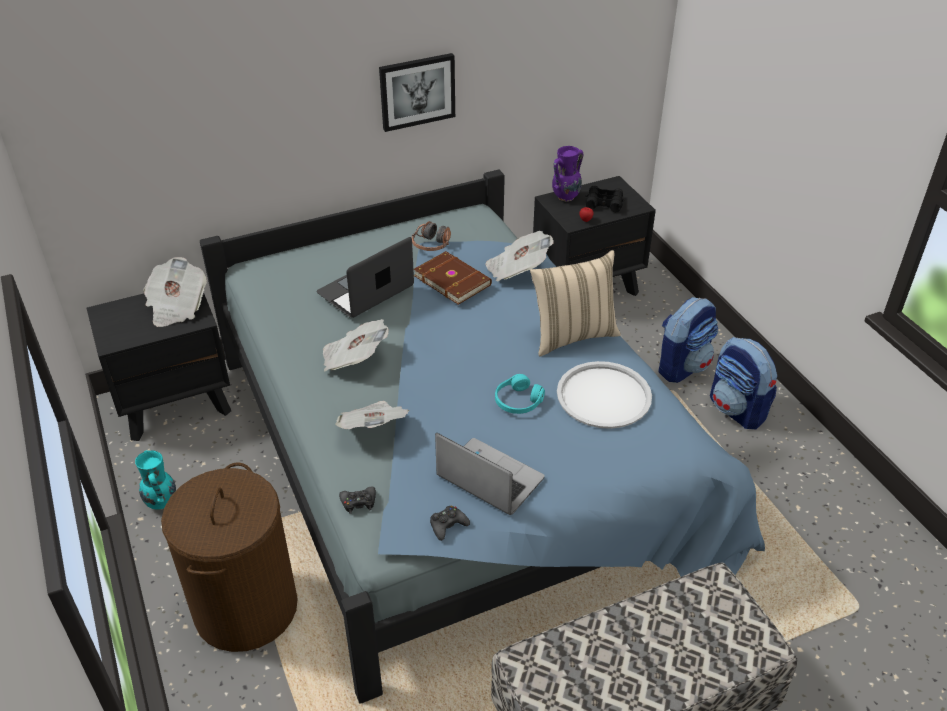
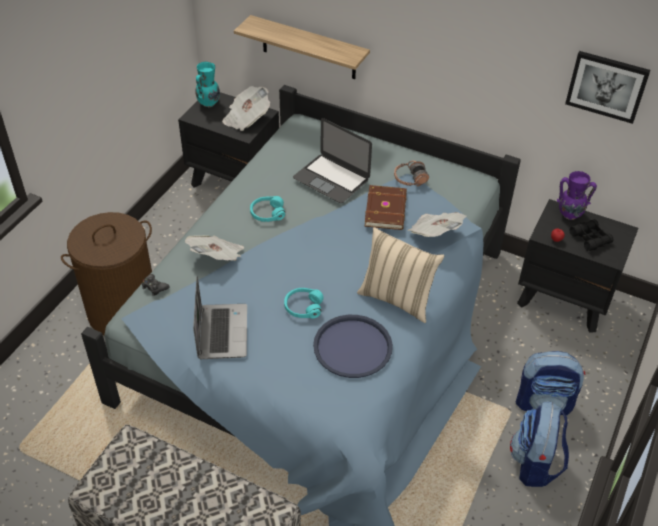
camera: 50 degrees right, 5 degrees up
(162, 502) = (161, 227): turquoise vase -> turquoise vase (209, 103)
(221, 174) = (308, 48): none -> shelf
(354, 359) = (267, 213): newspaper -> turquoise headphones
(365, 290) = (331, 178): laptop -> laptop turned 150 degrees counterclockwise
(417, 91) = (464, 61): picture -> picture (607, 86)
(448, 525) = (167, 335): black game controller -> none
(603, 396) = (352, 347): white tray -> blue tray

